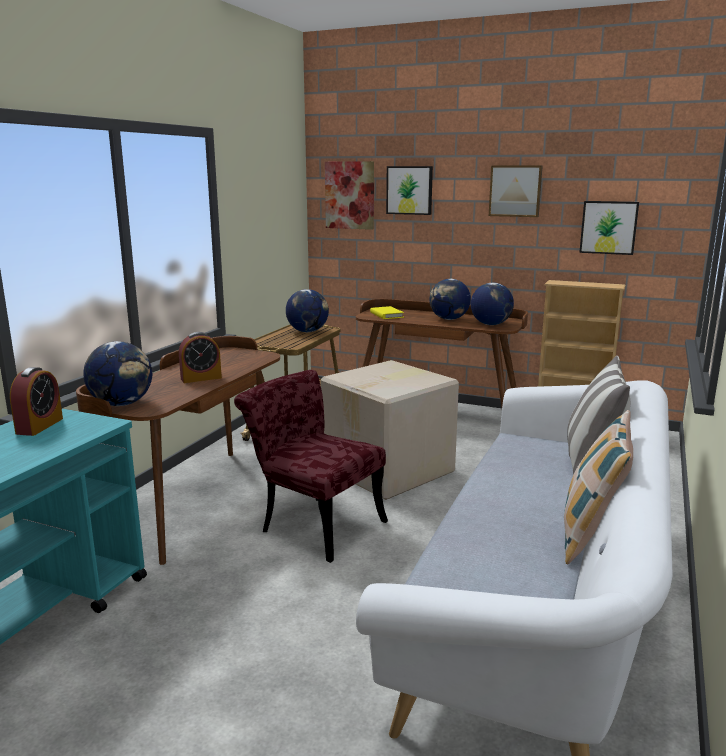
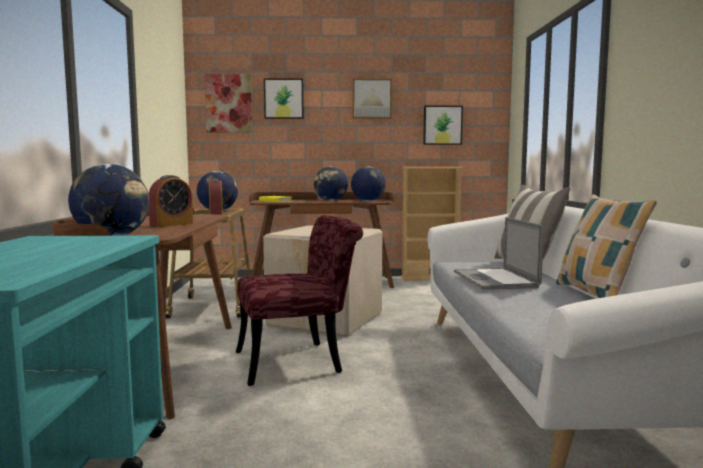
camera: 25 degrees left, 10 degrees down
(39, 426) = (45, 242): alarm clock -> alarm clock (216, 214)
(314, 523) = (300, 361): red chair -> red chair turned 150 degrees clockwise
(506, 485) = (494, 279): none -> laptop

